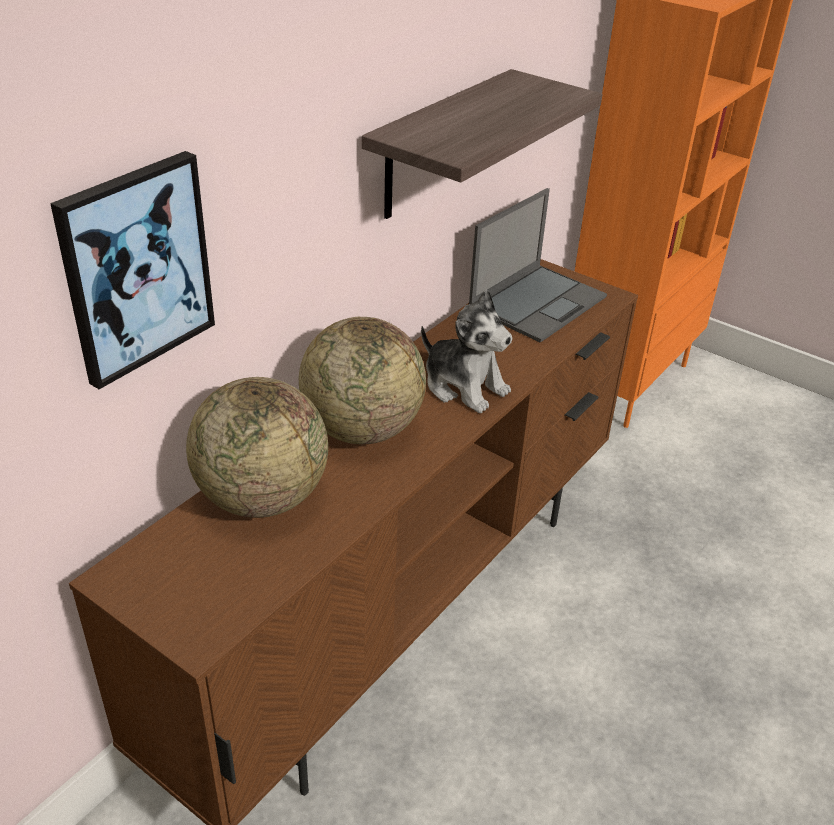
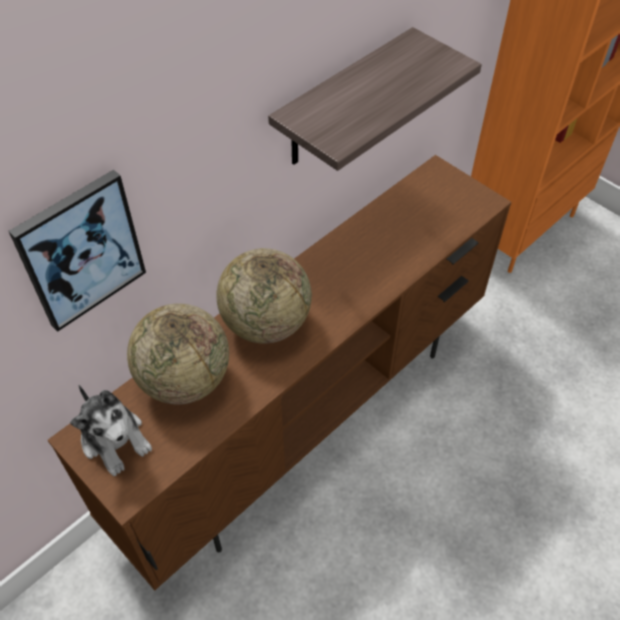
camera: 10 degrees right, 15 degrees up
(464, 386) = (350, 288): plush toy -> plush toy (115, 439)
(538, 302) = (427, 204): laptop -> none

